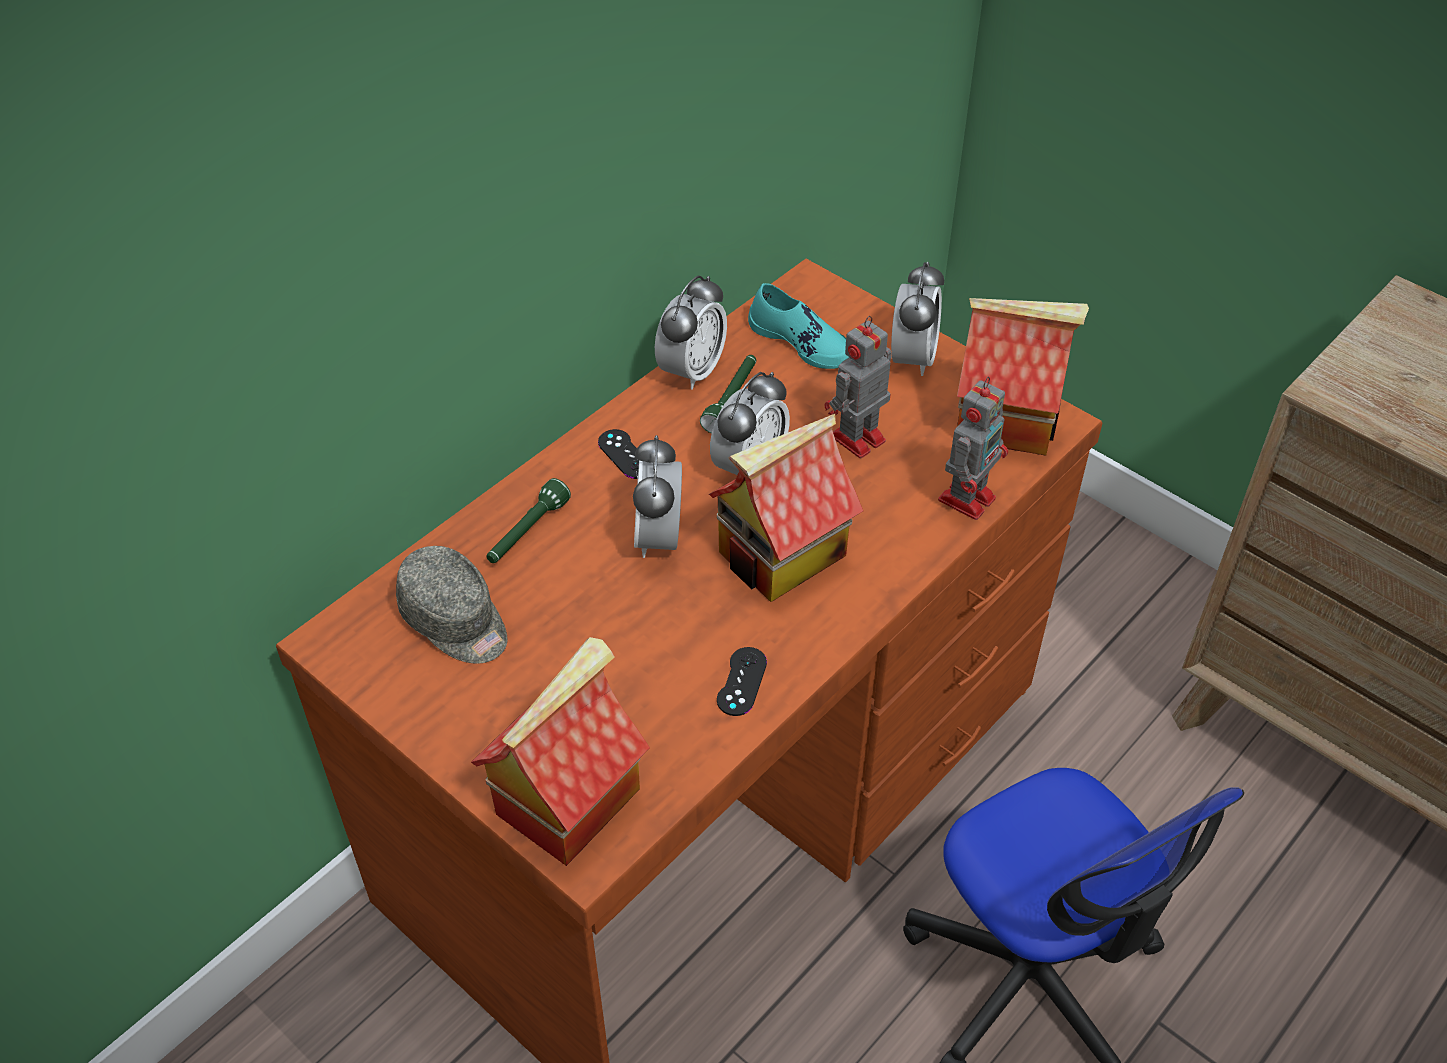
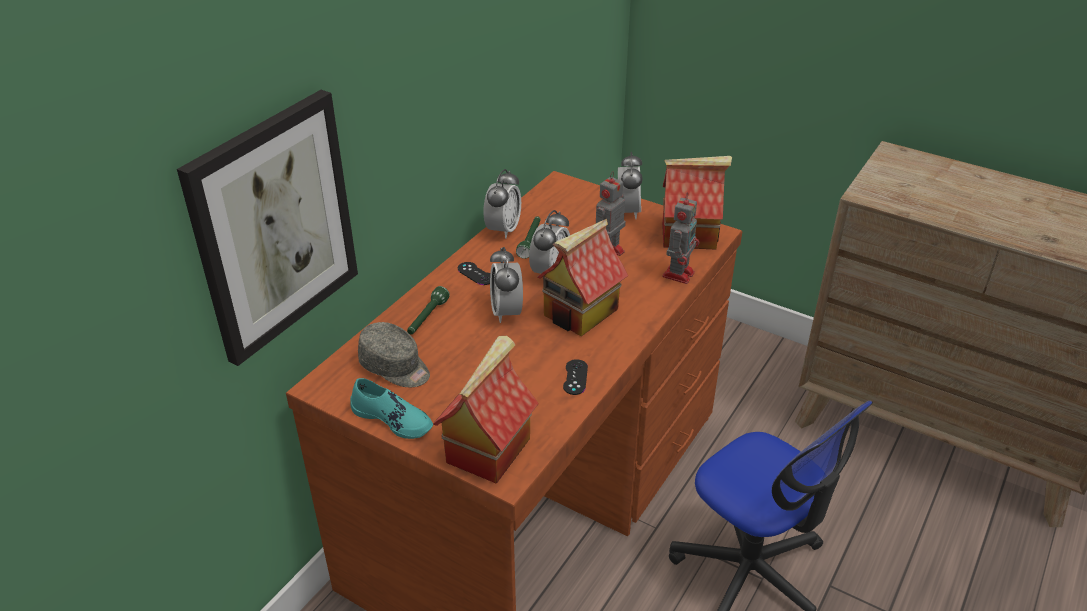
camera: 10 degrees left, 10 degrees down
(251, 400) = (274, 226): none -> picture
(802, 342) = (563, 210): turquoise shoe -> turquoise shoe (393, 419)

